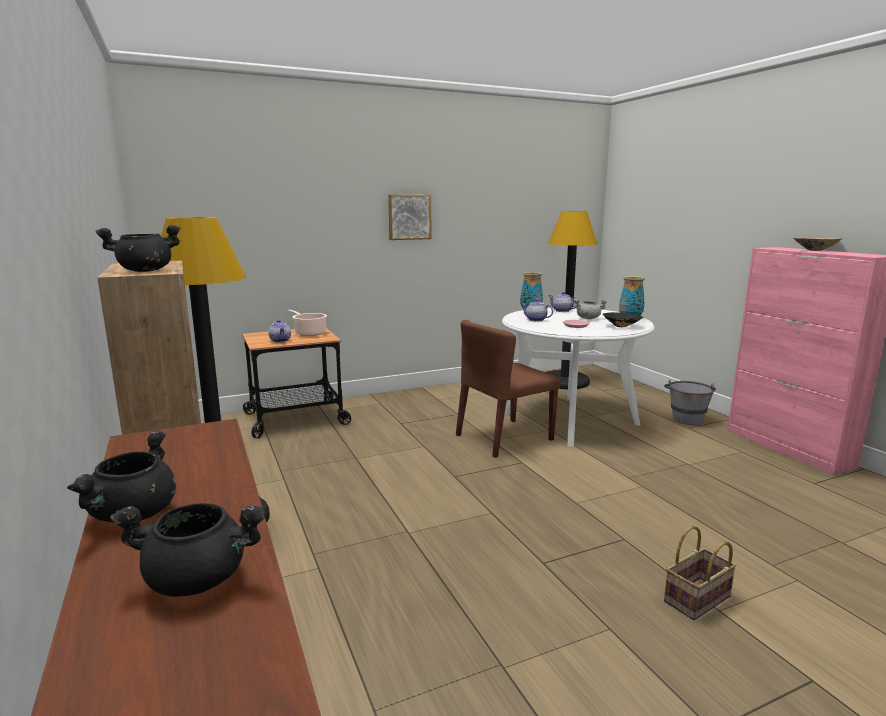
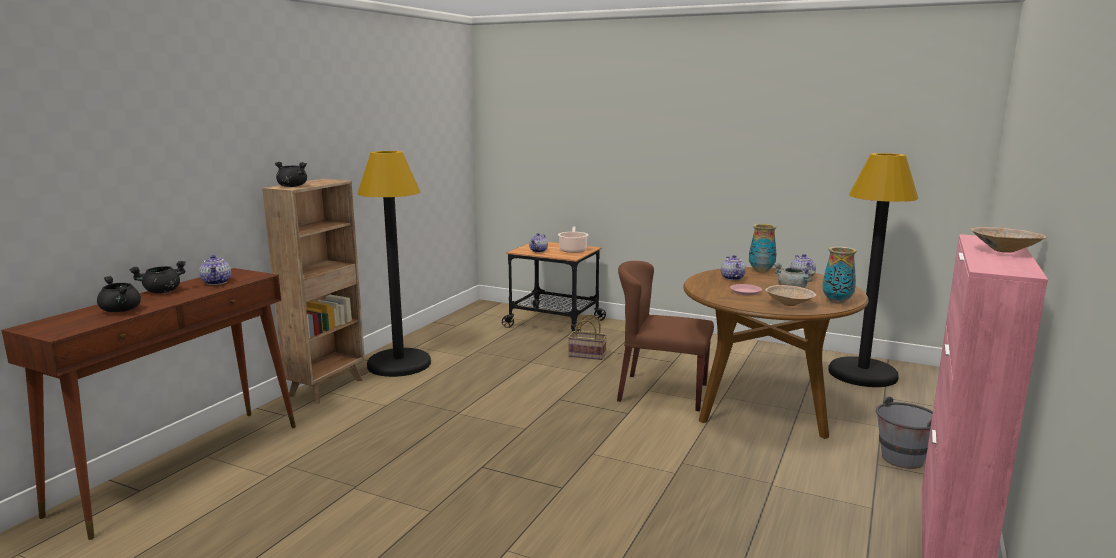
camera: 50 degrees right, 0 degrees up
(184, 461) = (217, 282): none -> teapot
(409, 217) = (697, 149): picture -> none
(570, 419) = (763, 404): white dining table -> brown dining table
(622, 326) = (790, 304): black bowl -> beige bowl
(697, 600) = (509, 538): basket -> basket (586, 355)

